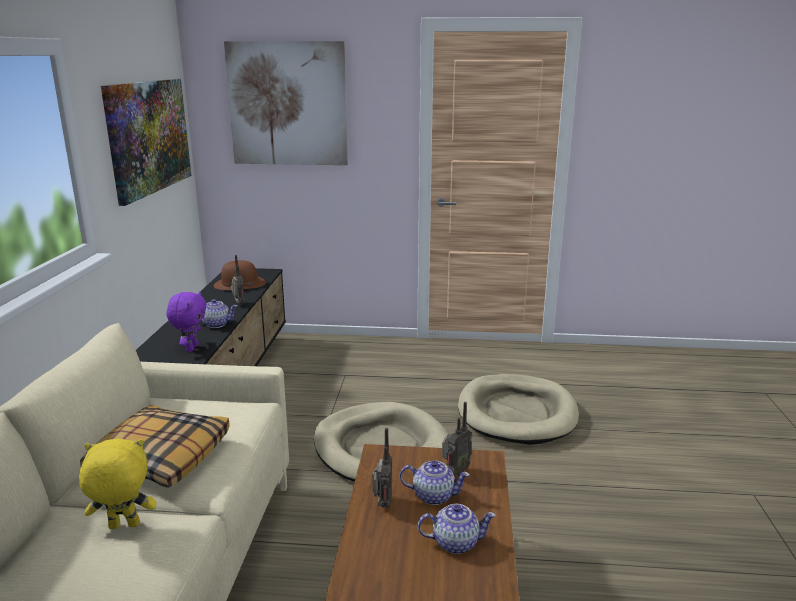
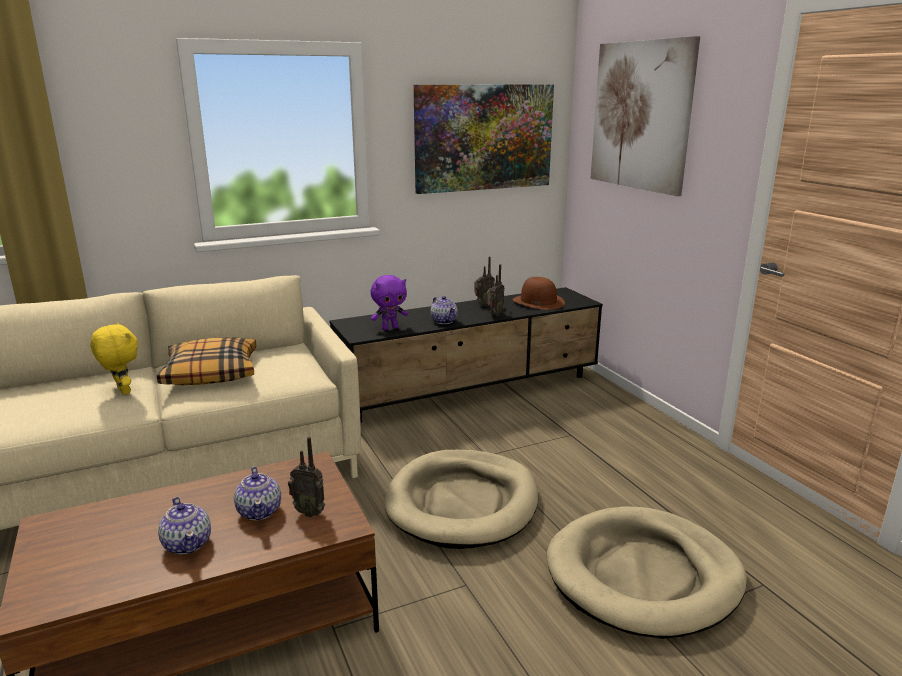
camera: 60 degrees right, 0 degrees up
(382, 505) = (231, 489): radio -> radio (483, 304)

